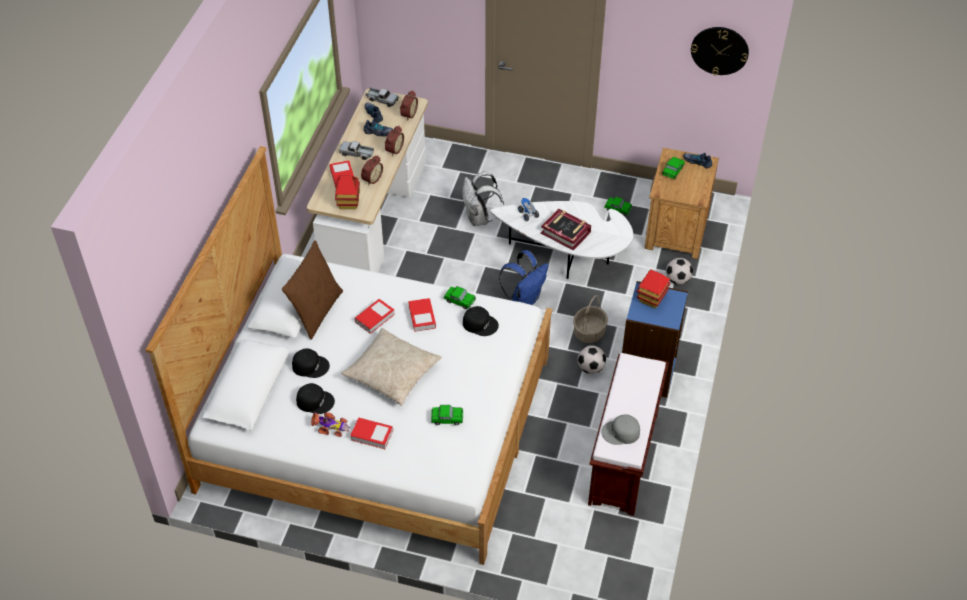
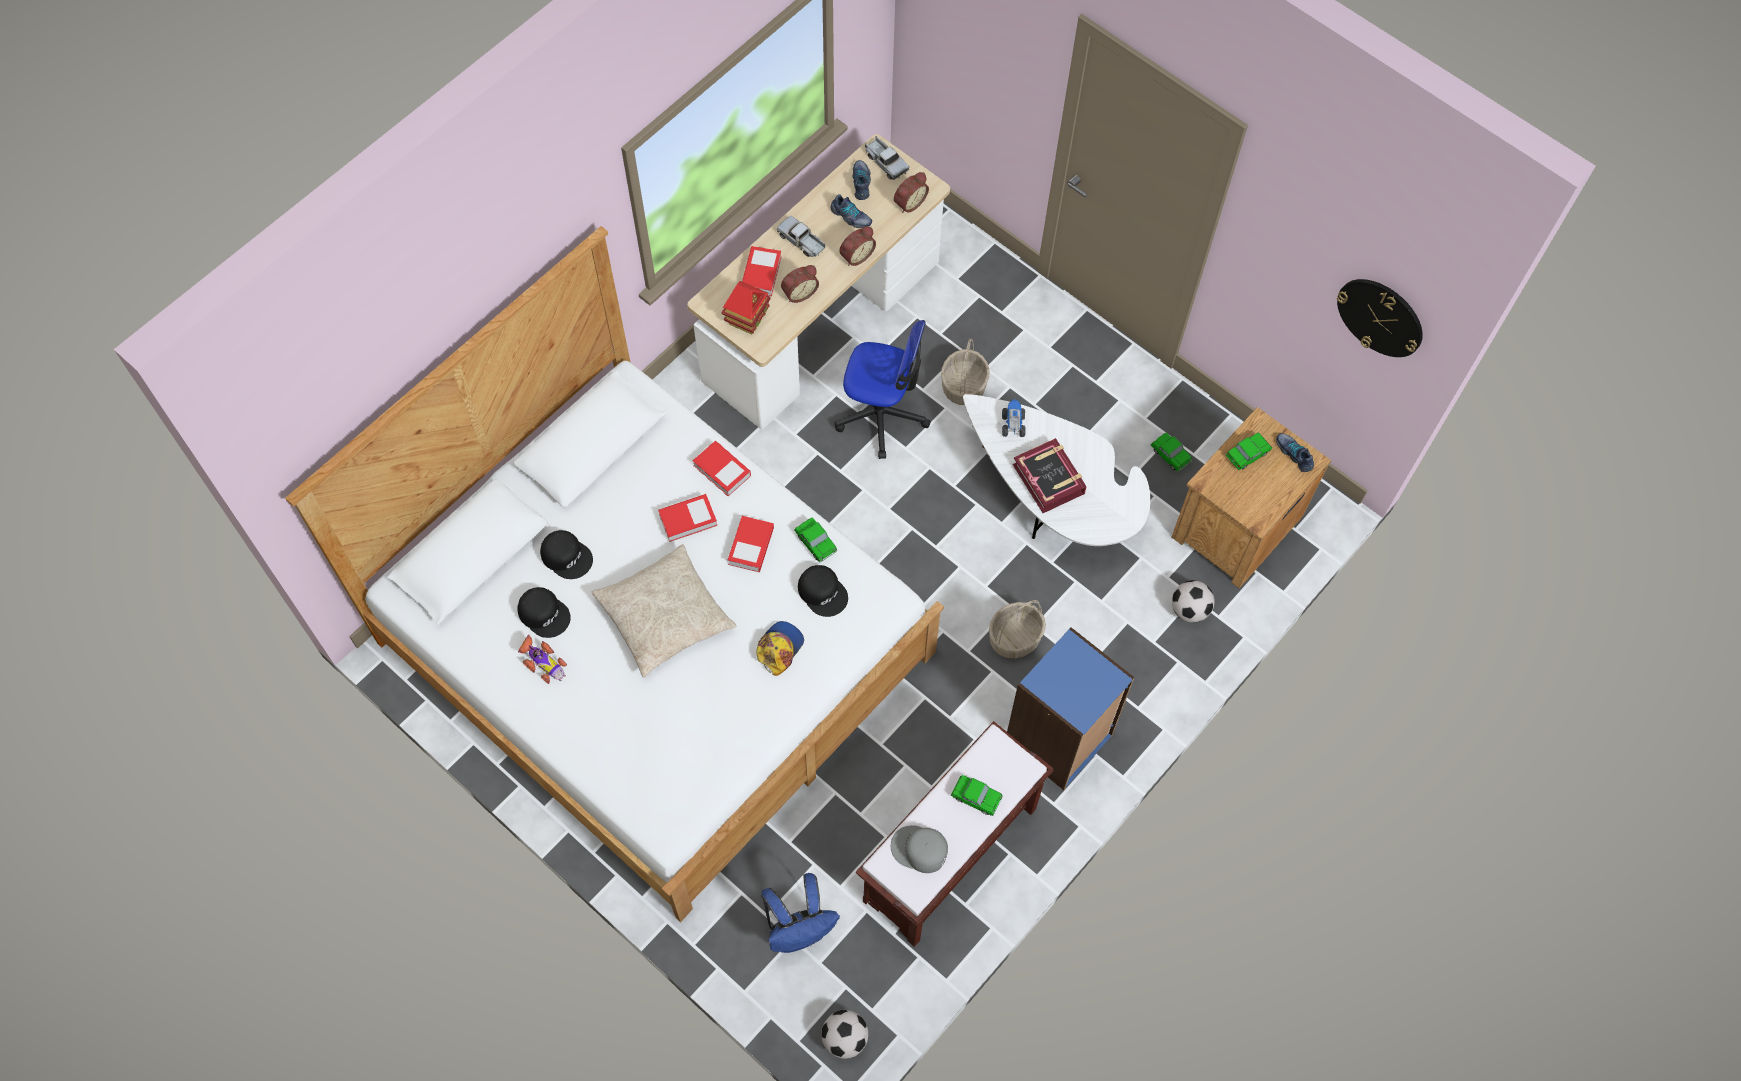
camera: 25 degrees right, 15 degrees up
(316, 311) = (618, 474): brown pillow -> none
(372, 435) = (588, 700): book -> book (722, 470)
(439, 250) = (881, 414): none -> office chair
(447, 419) = (696, 722): toy car -> toy car (976, 798)
(472, 362) = (779, 648): none -> cap
(479, 219) = (964, 387): white backpack -> basket
(524, 299) = (954, 545): blue backpack -> blue backpack (799, 930)
(590, 368) = (984, 695): football -> football (845, 1038)
(651, 298) = (1075, 666): toy house -> none

